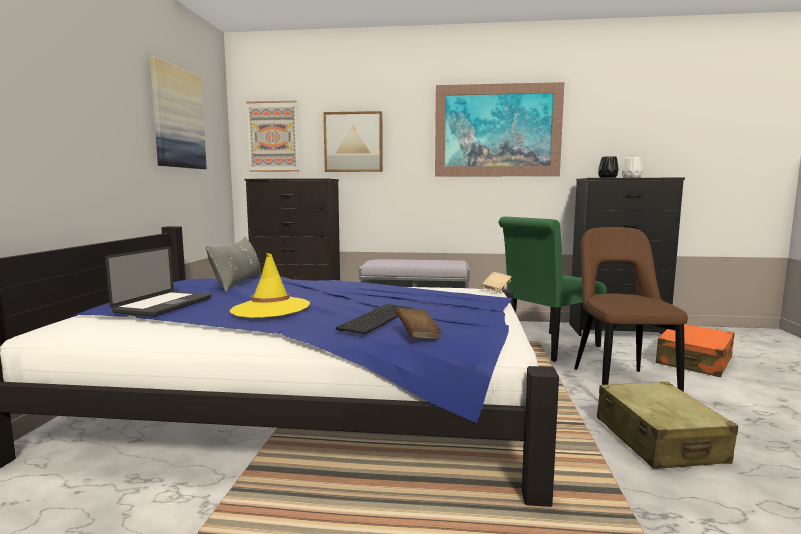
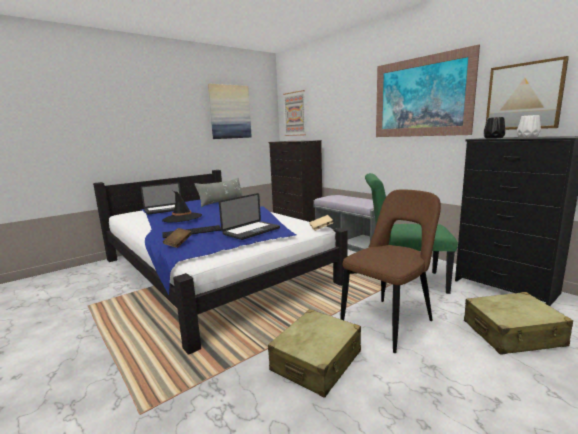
camera: 45 degrees right, 5 degrees up
(270, 308) = (182, 218): yellow hat -> black hat
(353, 142) = (331, 114): picture -> picture (523, 96)
(456, 302) = (251, 231): none -> laptop
(694, 361) = (512, 334): orange suitcase -> beige suitcase

